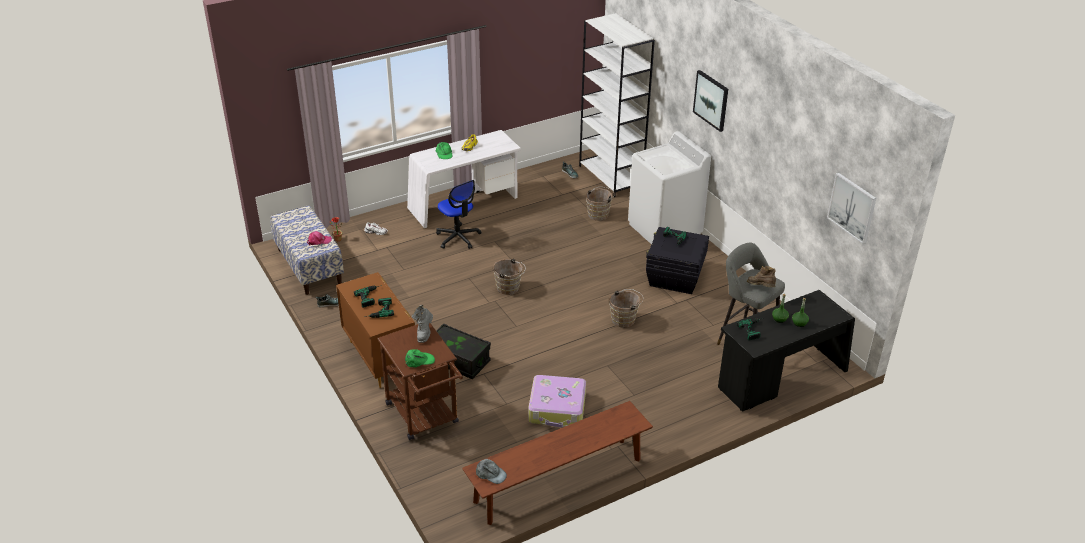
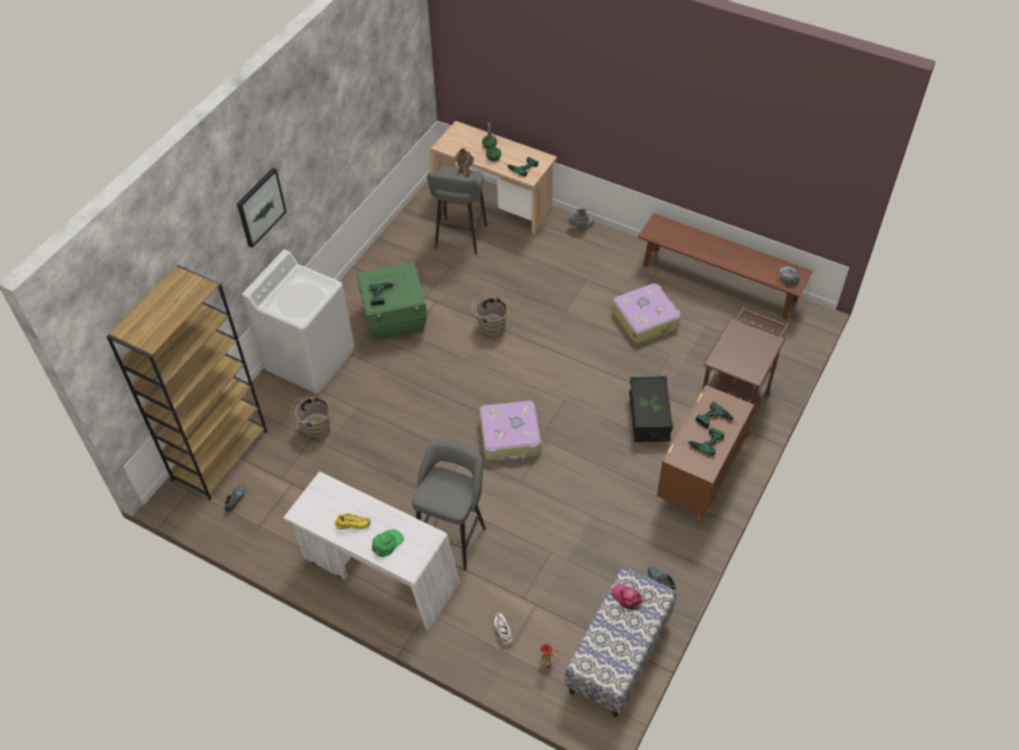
camera: 120 degrees left, 15 degrees up
(419, 360) = (758, 337): green cap -> none
(424, 333) = (723, 356): grey boot -> grey boot (581, 226)
(458, 237) = (453, 536): office chair -> grey stool
(509, 288) = (510, 437): brown bucket -> suitcase
(611, 177) = (220, 455): white bookcase -> brown bookcase
(674, 278) = (395, 318): black storage box -> green storage box
(780, 379) = (491, 204): black desk -> beige desk
(852, 207) = (400, 73): picture -> none

